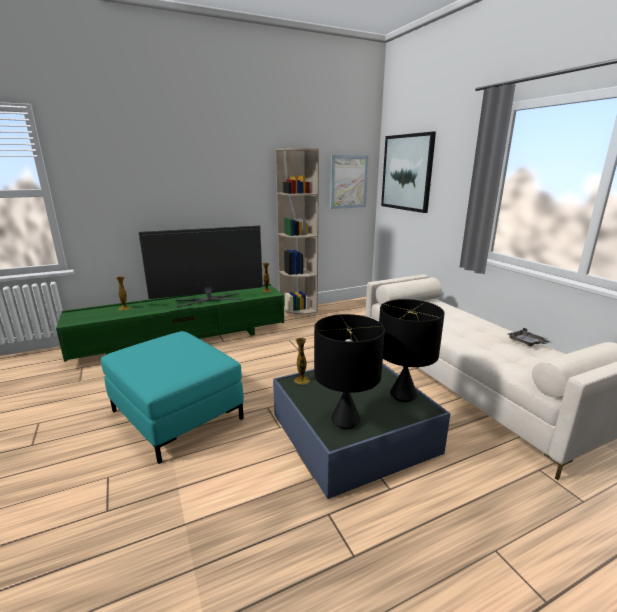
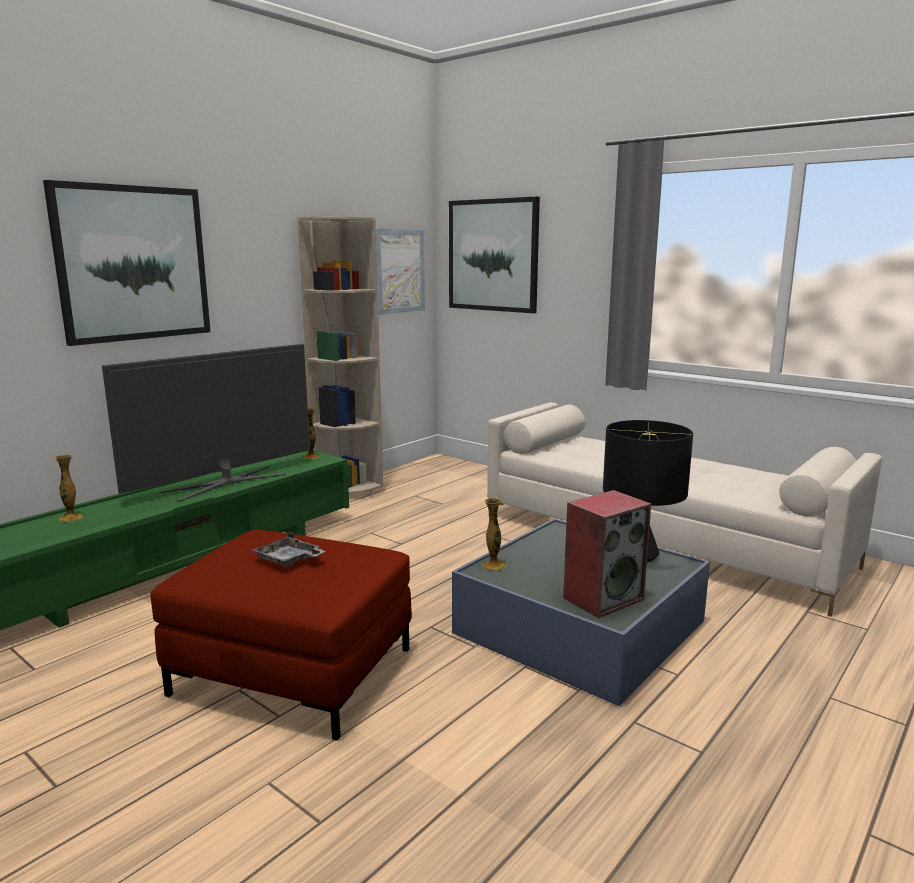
camera: 25 degrees left, 5 degrees down
(172, 176) = (133, 263): none -> picture
(176, 415) = (291, 672): turquoise ottoman -> red ottoman
(345, 422) = (603, 598): black table lamp -> speaker
(527, 342) = (733, 467): grey tray -> grey tray (289, 560)

